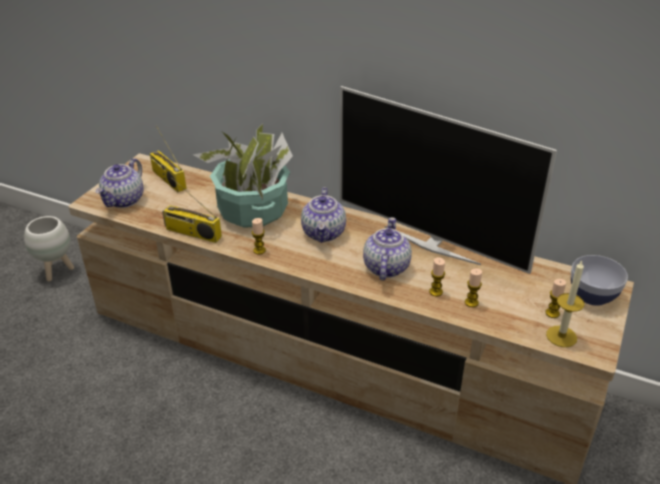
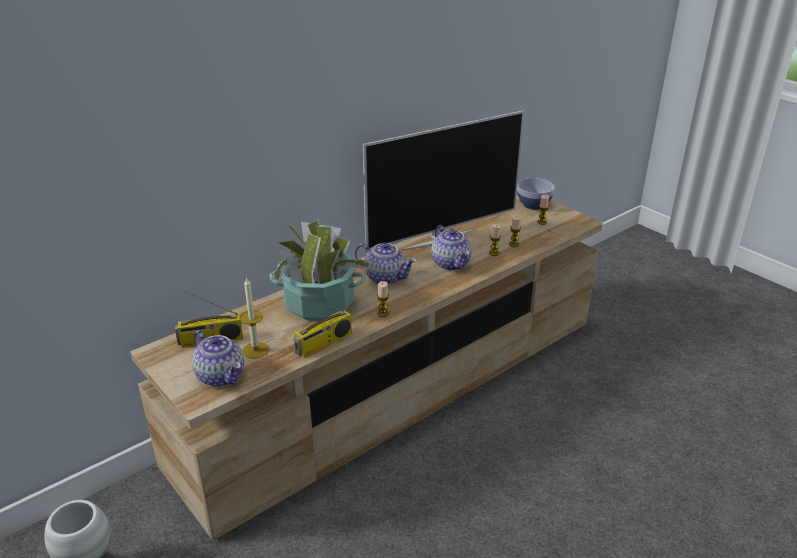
camera: 65 degrees left, 5 degrees down
(385, 267) = (451, 264): teapot -> teapot turned 150 degrees counterclockwise
(561, 336) = (564, 226): candle -> candle (255, 350)

